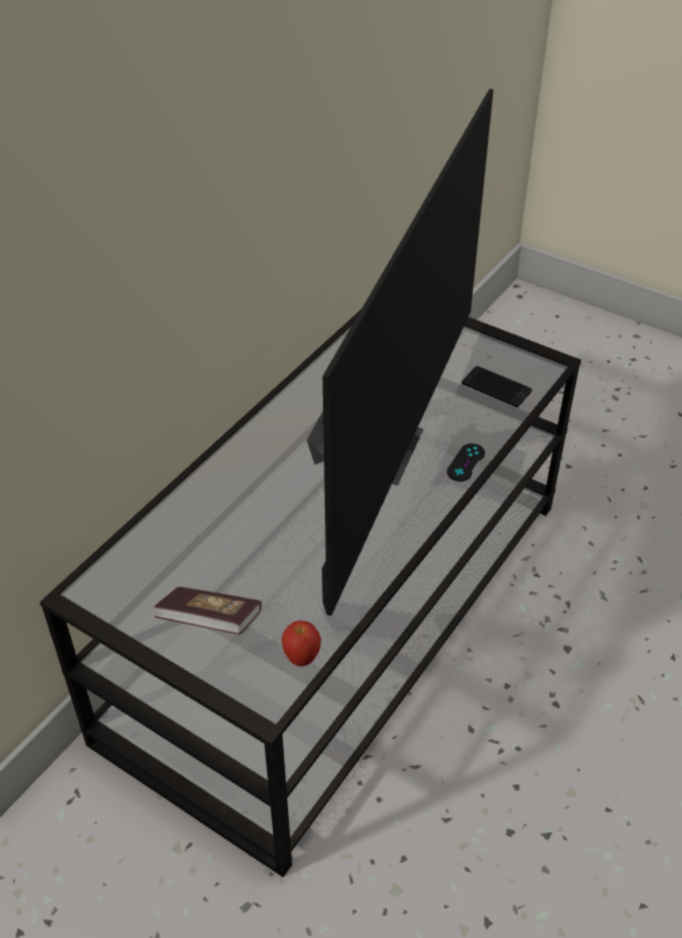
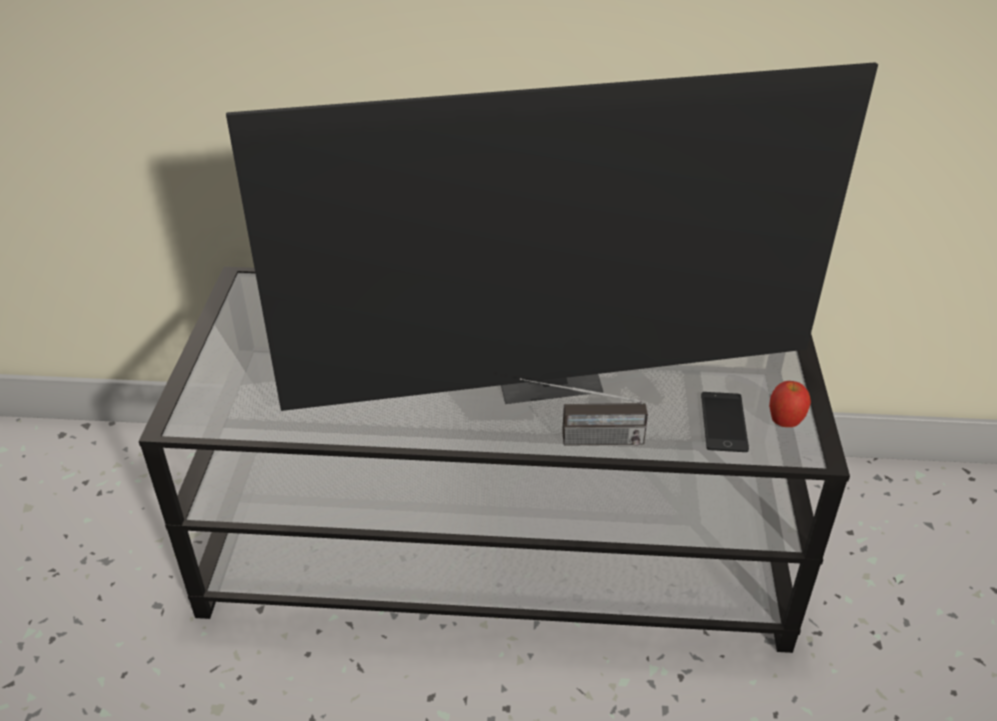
camera: 60 degrees right, 5 degrees down
(210, 622) = (254, 357): book -> none
(302, 658) = (241, 423): apple -> apple (784, 422)
(466, 462) = (581, 440): black game controller -> radio

